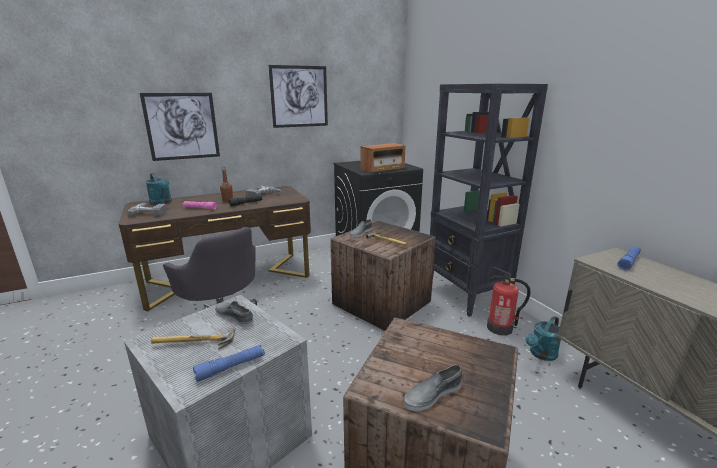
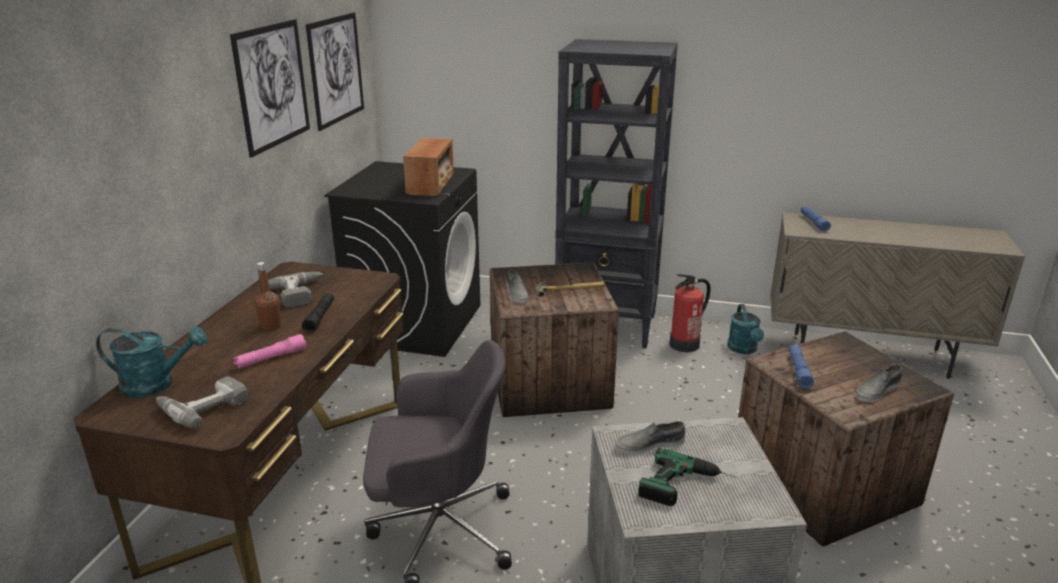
camera: 50 degrees left, 5 degrees up
(182, 126) = (129, 204): picture -> picture (336, 70)
(194, 345) = (687, 486): hammer -> power drill
(231, 367) = (755, 474): blue flashlight -> blue flashlight (798, 371)
(432, 394) = (877, 390): grey shoe -> grey shoe turned 45 degrees clockwise

